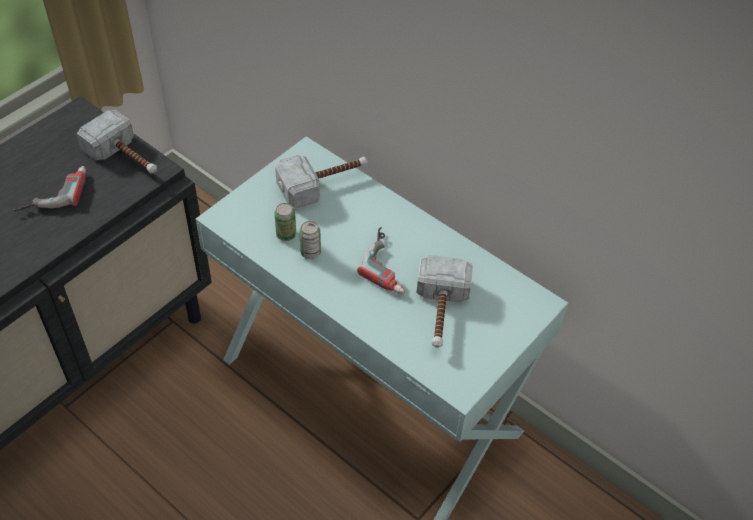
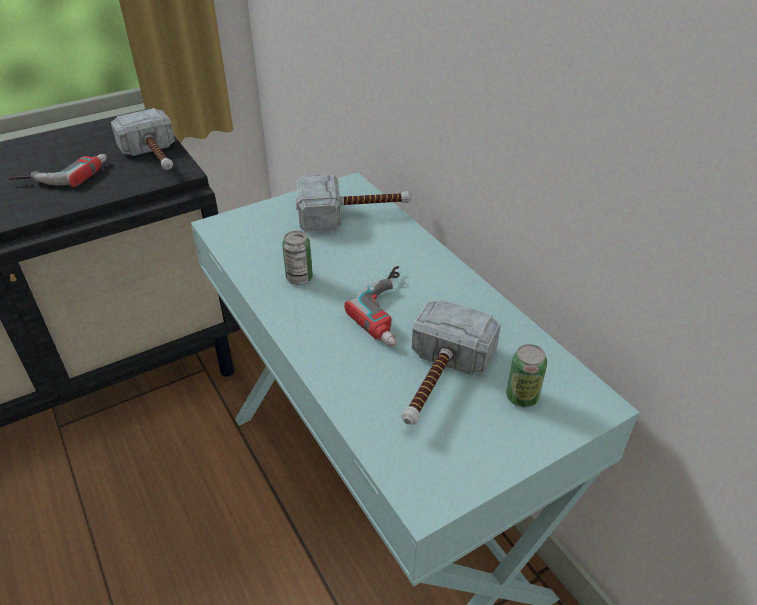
camera: 20 degrees right, 10 degrees down
(286, 234) = (281, 255): can -> can (522, 397)

